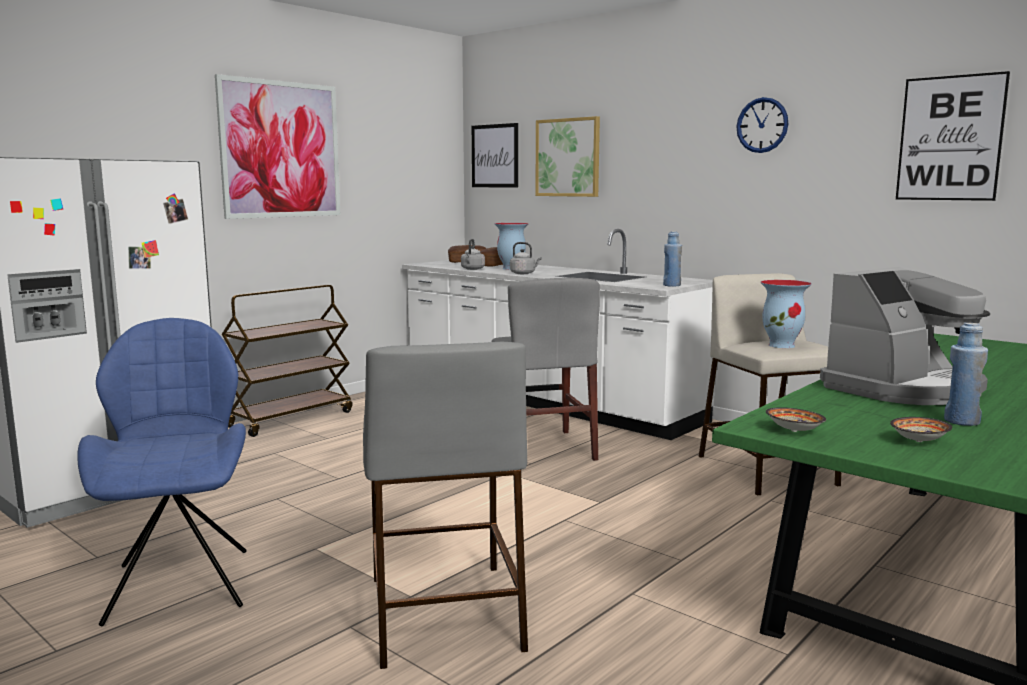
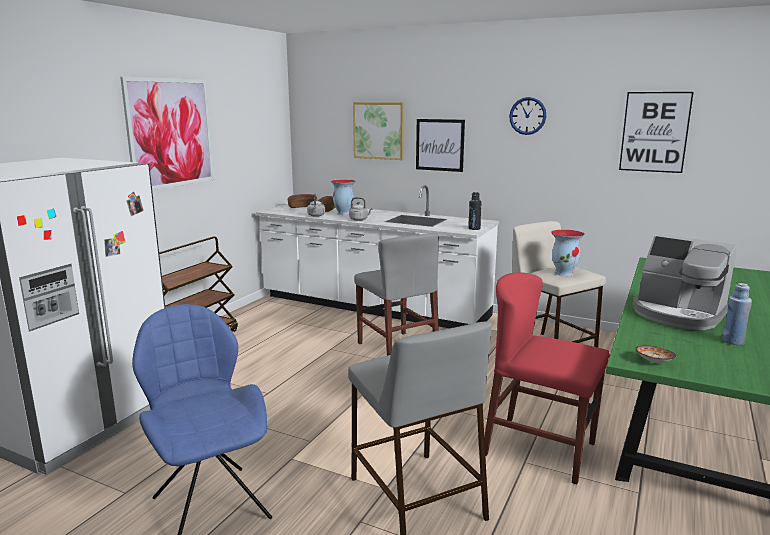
camera: 15 degrees left, 5 degrees up
(495, 156) = (317, 126): picture -> picture (440, 145)
(667, 581) = (539, 449): none -> red chair
(671, 285) = (474, 229): blue bottle -> black bottle
(904, 389) = (678, 314): coffee machine -> coffee machine turned 90 degrees clockwise
(917, 441) = (726, 362): bowl -> none

